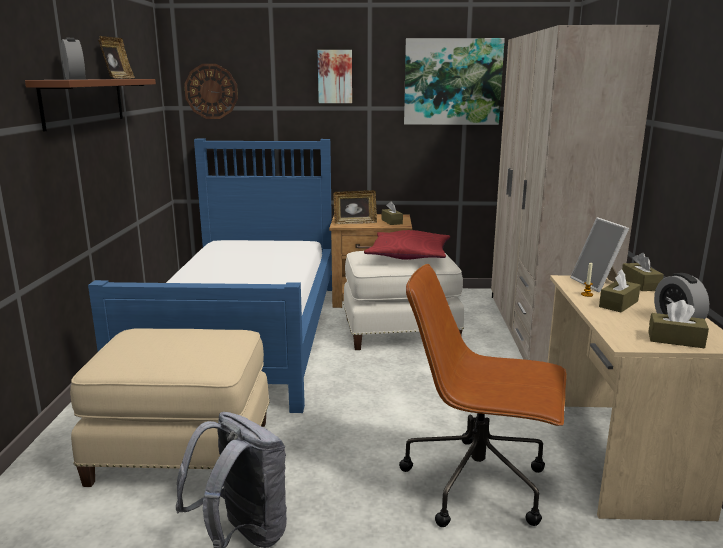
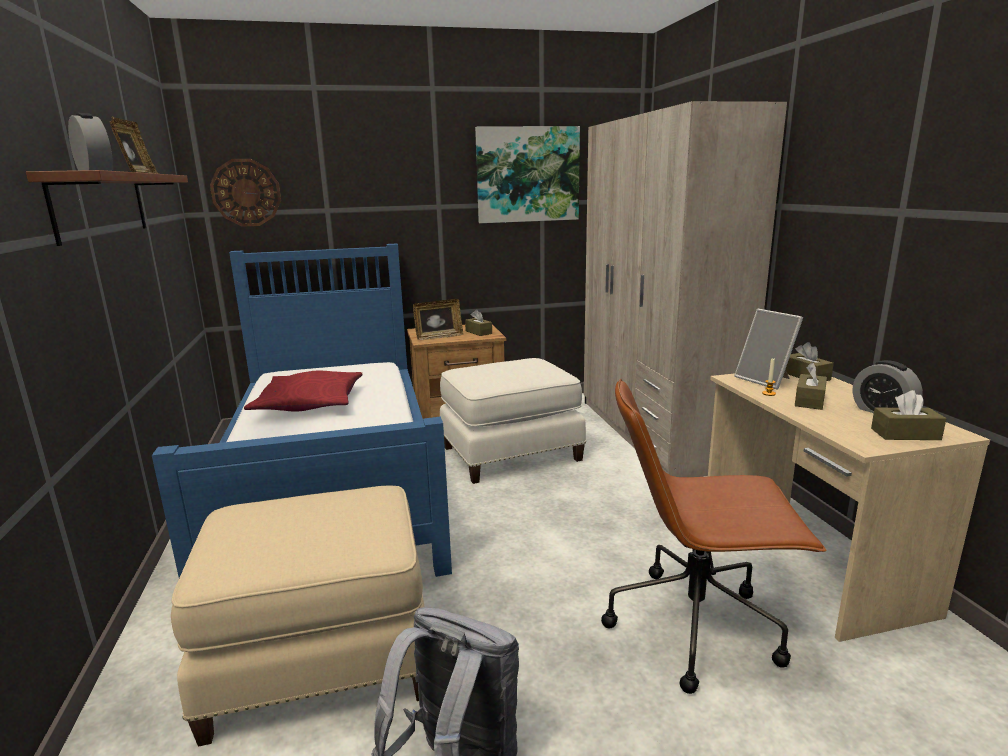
camera: 15 degrees left, 0 degrees up
(335, 76) = (398, 171): picture -> none
(408, 255) = (515, 368): red pillow -> red pillow (309, 403)

